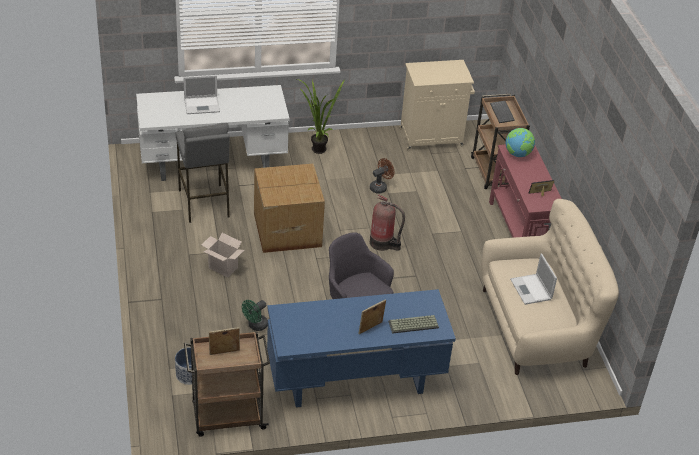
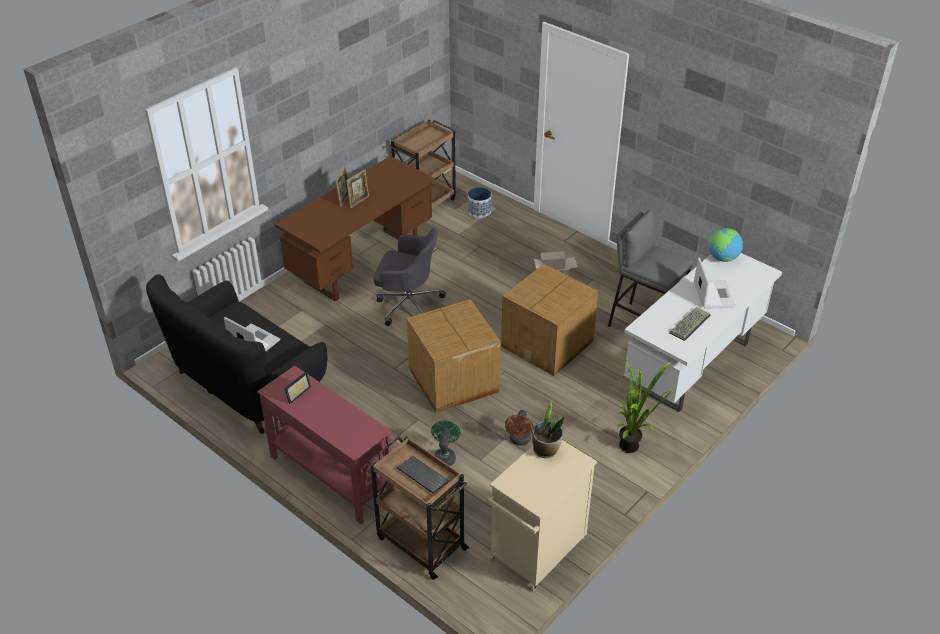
camera: 145 degrees right, 0 degrees up
(202, 105) = (713, 294): laptop -> laptop turned 135 degrees clockwise
(224, 353) = (425, 140): picture frame -> picture frame (359, 201)
(255, 326) = (475, 260): green fan -> green fan (445, 456)
(354, 382) = (362, 263): blue desk -> brown desk
(383, 243) = (453, 381): fire extinguisher -> cardboard box
(413, 325) = (315, 216): keyboard -> keyboard (689, 323)
(426, 79) = (546, 450): none -> potted plant
(518, 154) = (358, 430): globe -> globe (722, 258)
(537, 327) = (246, 383): beige sofa -> black sofa

